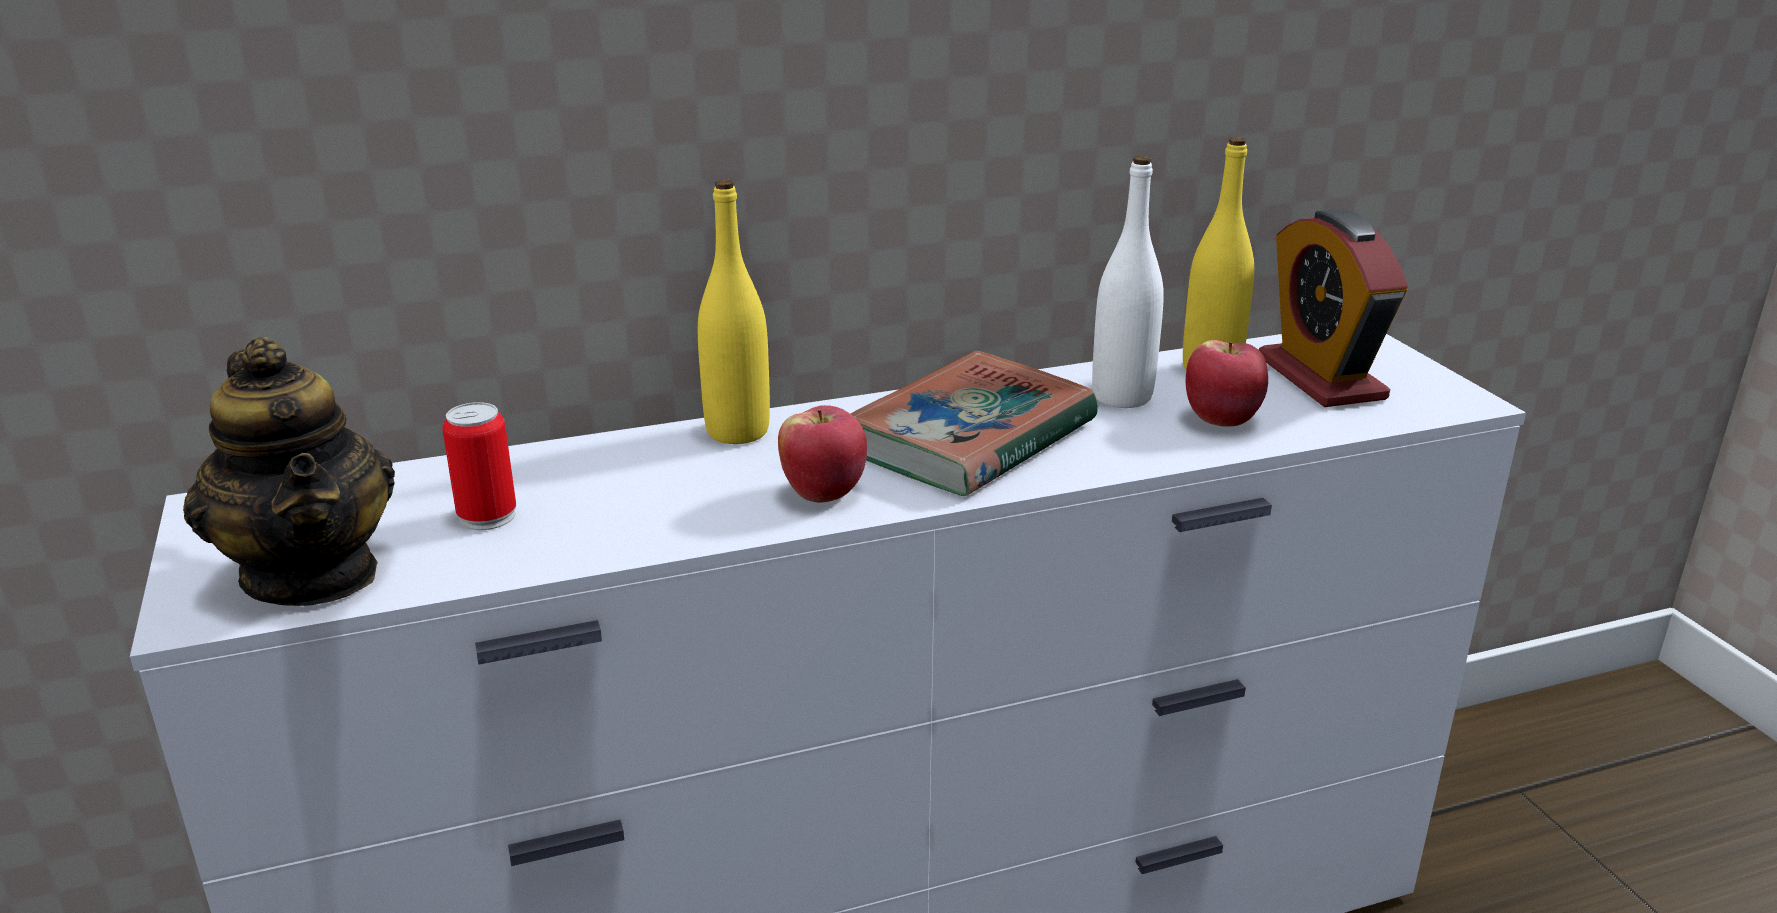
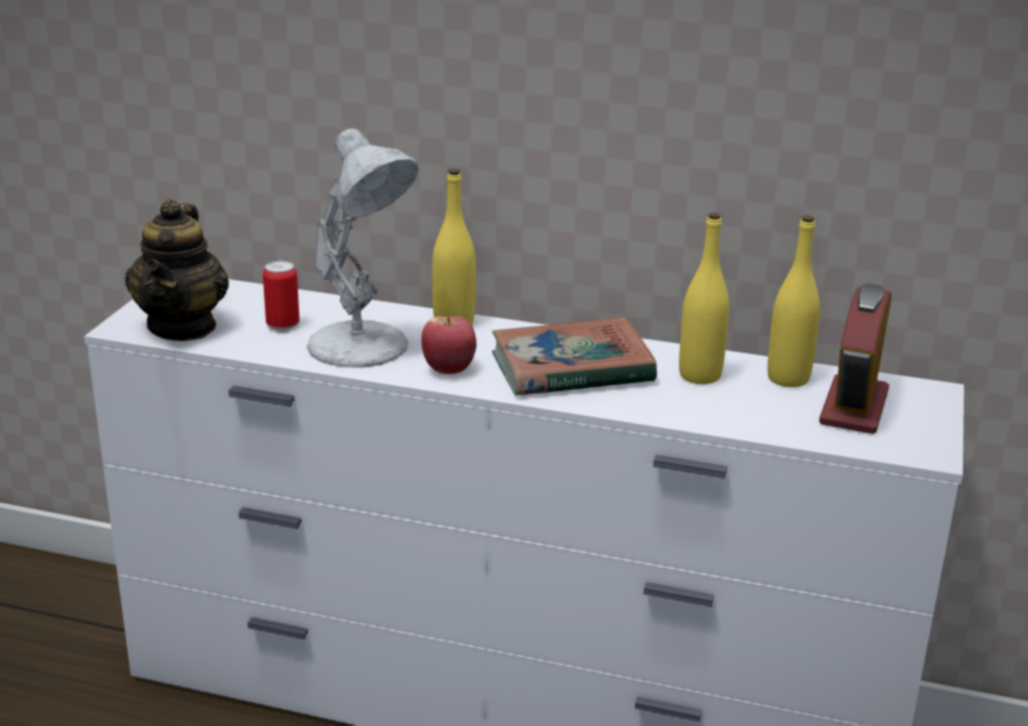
camera: 35 degrees right, 0 degrees up
(654, 505) = (362, 346): none -> white table lamp
(1122, 397) = (700, 375): white bottle -> yellow bottle
(1222, 420) = (739, 408): apple -> none

